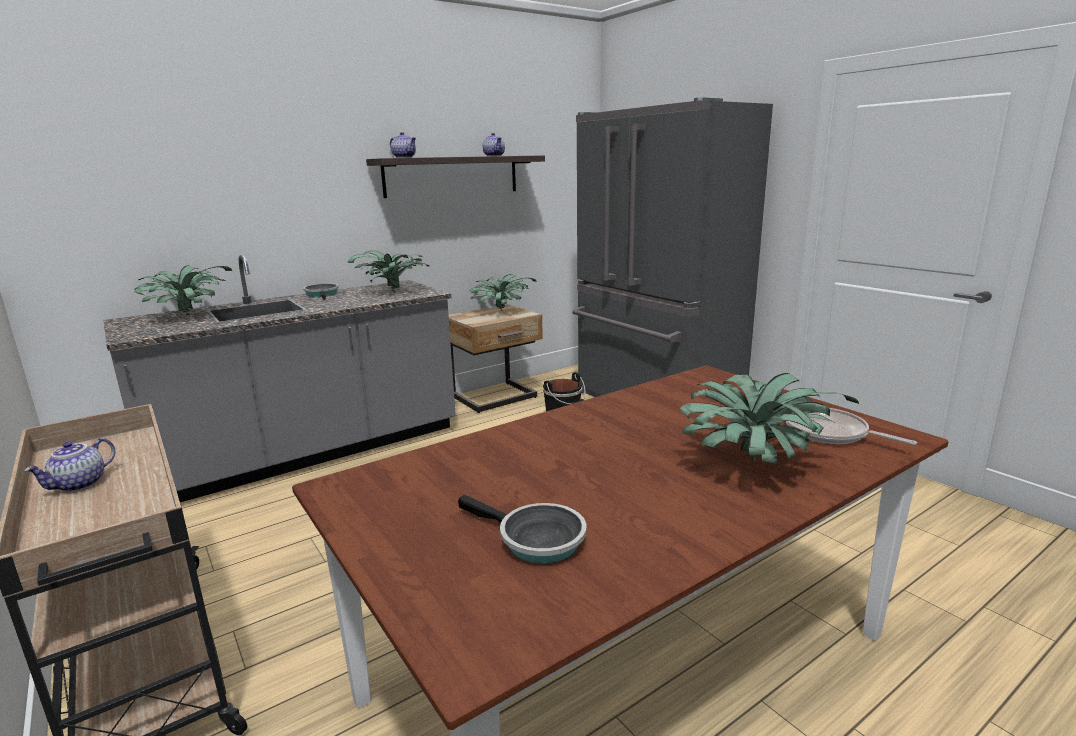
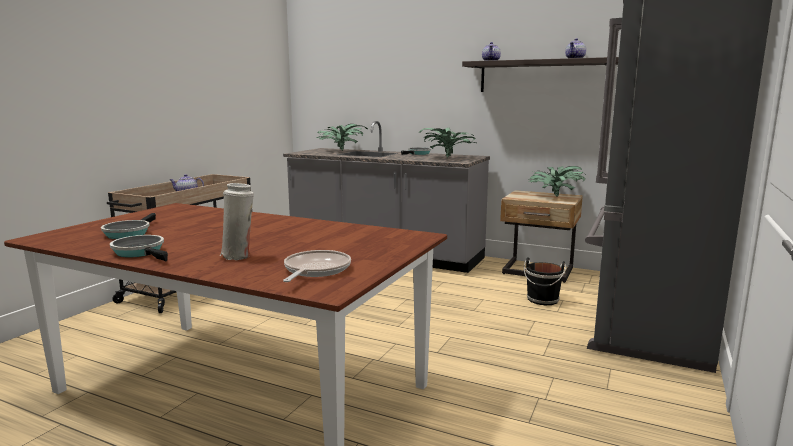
camera: 60 degrees right, 5 degrees down
(692, 531) = (141, 252): none -> frying pan
(752, 464) = (238, 256): potted plant -> white vase

